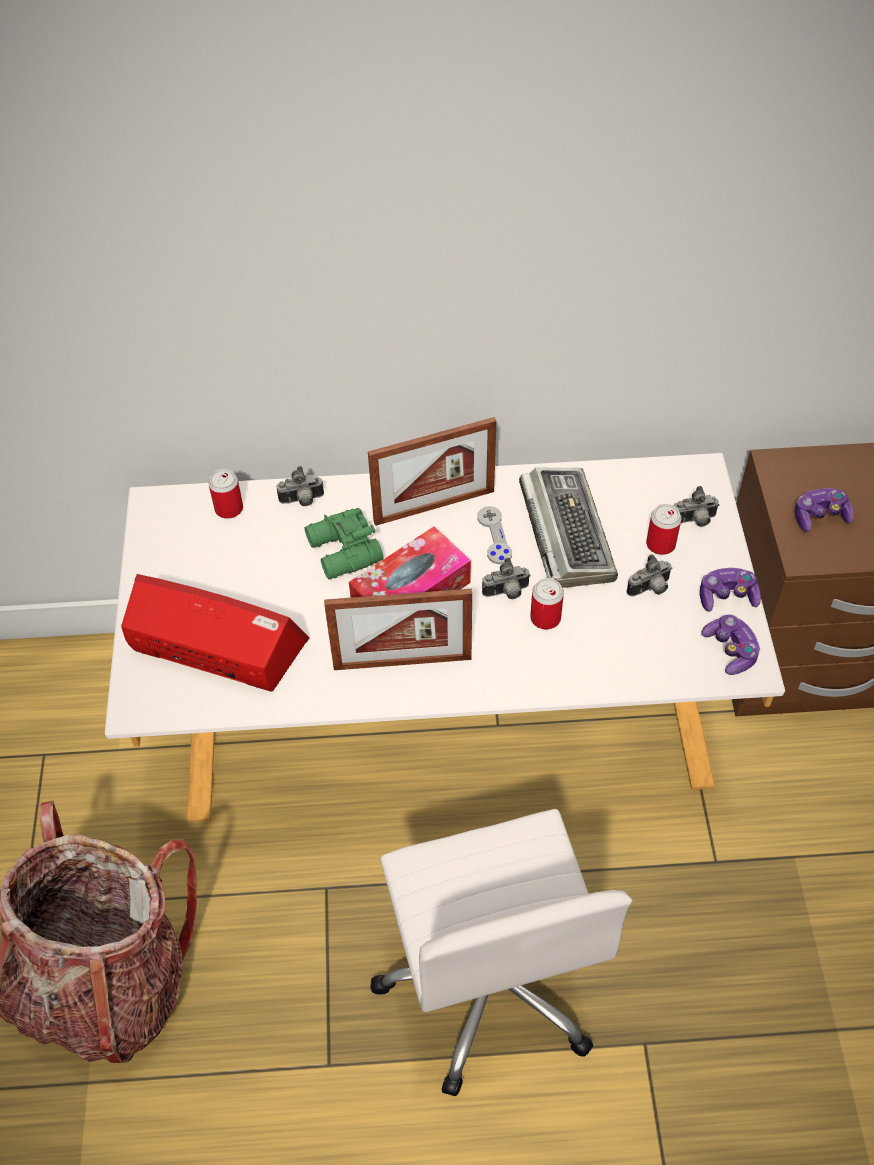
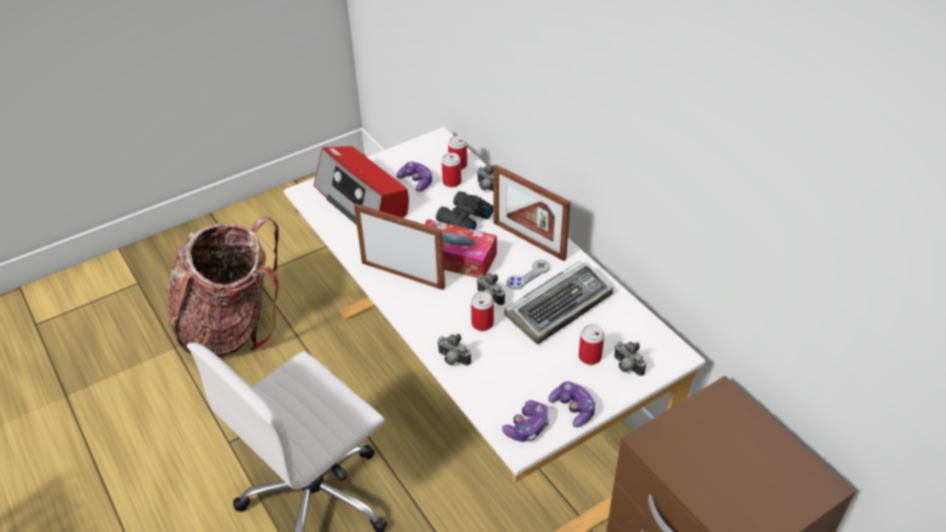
camera: 60 degrees right, 10 degrees down
(216, 646) = (362, 201): radio -> radio turned 150 degrees clockwise
(259, 531) = (452, 182): none -> can
(343, 552) = (463, 219): green binoculars -> black binoculars
(402, 662) = (402, 275): picture frame -> picture frame turned 150 degrees clockwise
(650, 589) = (546, 365): camera -> camera (452, 360)
(820, 516) = (696, 438): game controller -> game controller (416, 181)

